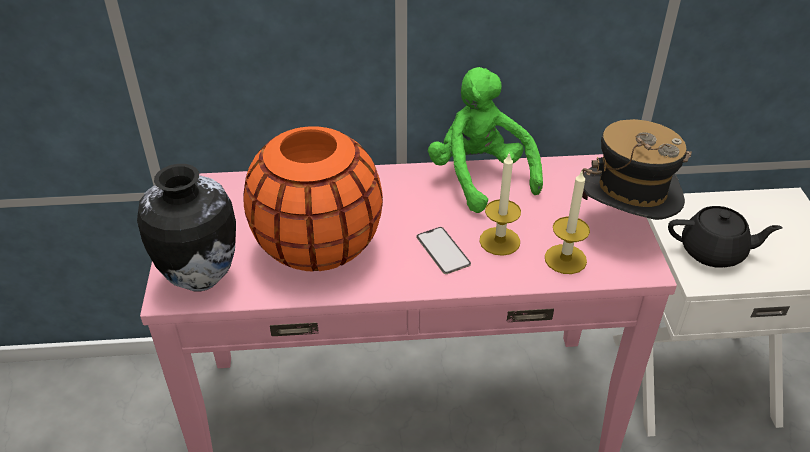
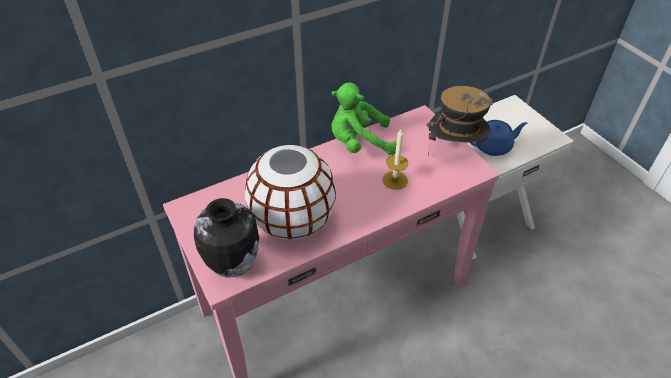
camera: 25 degrees left, 5 degrees up
(318, 246) = (292, 219): orange vase -> white vase
(443, 250) = (367, 197): phone -> none
(479, 177) = (359, 143): green plush toy -> green plush toy turned 45 degrees counterclockwise
(565, 259) = (436, 179): candle -> none
(714, 252) = (493, 146): black teapot -> blue teapot

